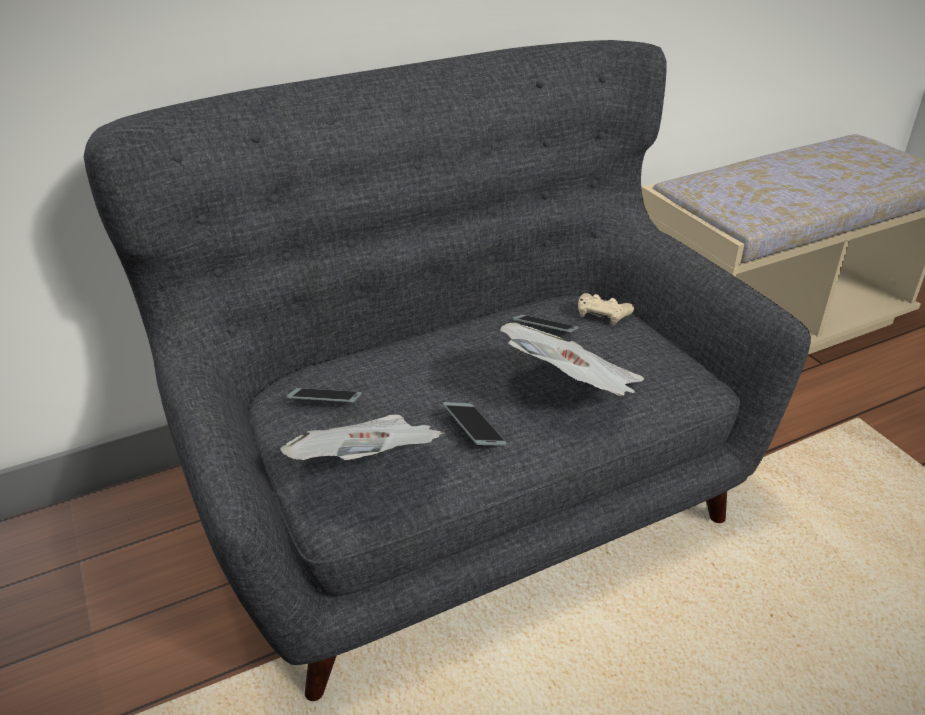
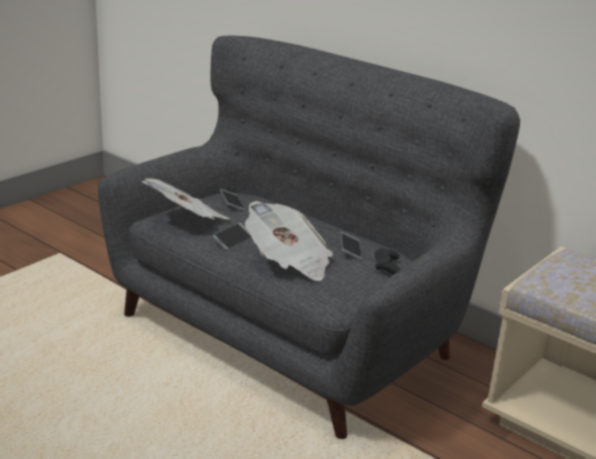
camera: 65 degrees right, 10 degrees down
(603, 314) = (387, 266): beige game controller -> black game controller

